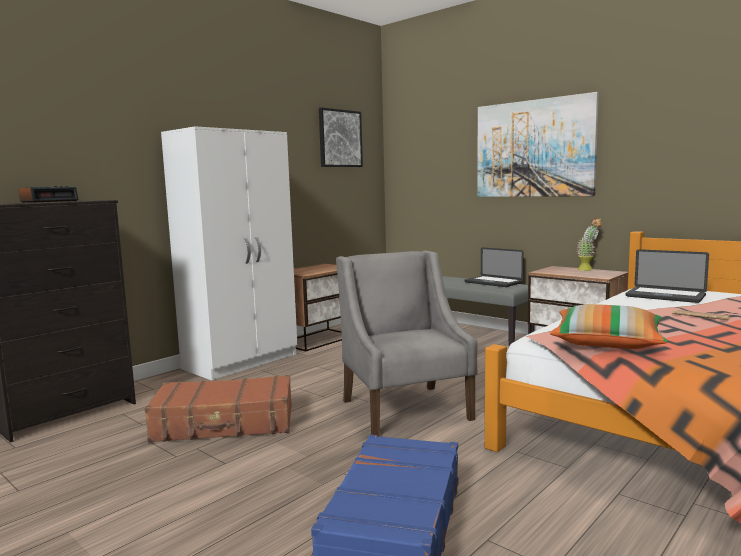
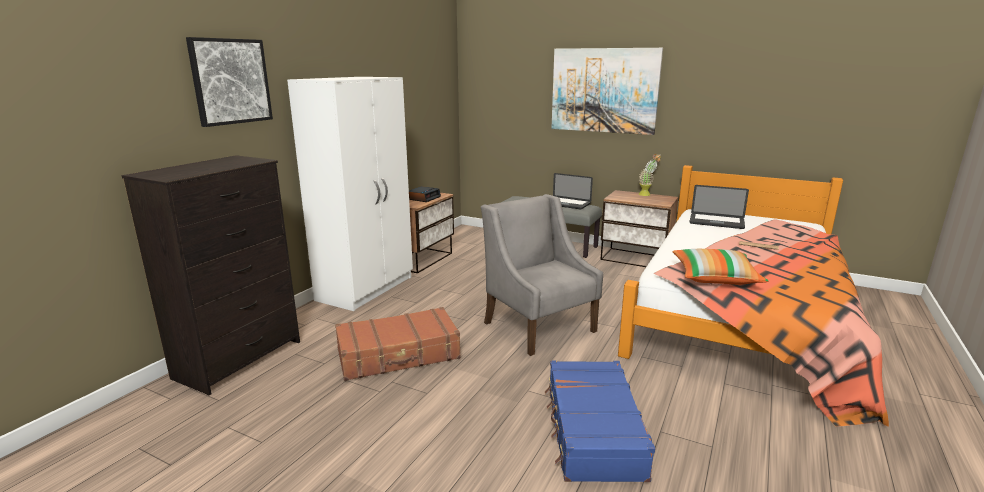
camera: 15 degrees left, 10 degrees up
(49, 201) = (208, 163): alarm clock -> alarm clock (423, 198)
(340, 138) = (426, 71): picture -> picture (231, 81)

